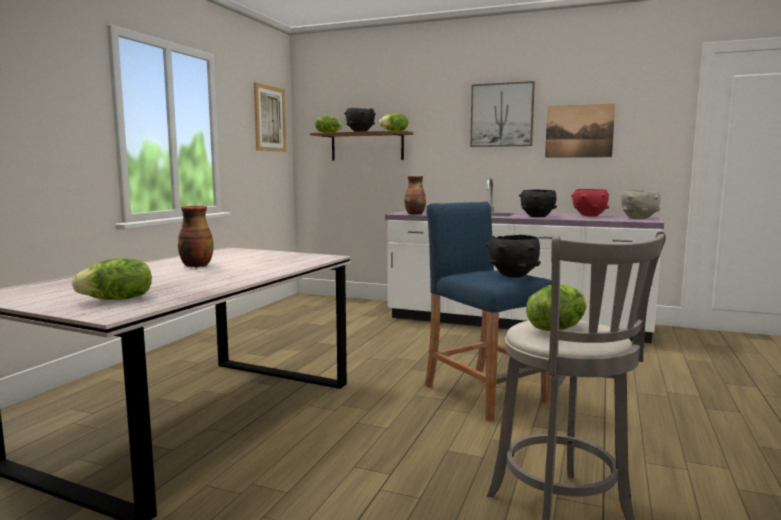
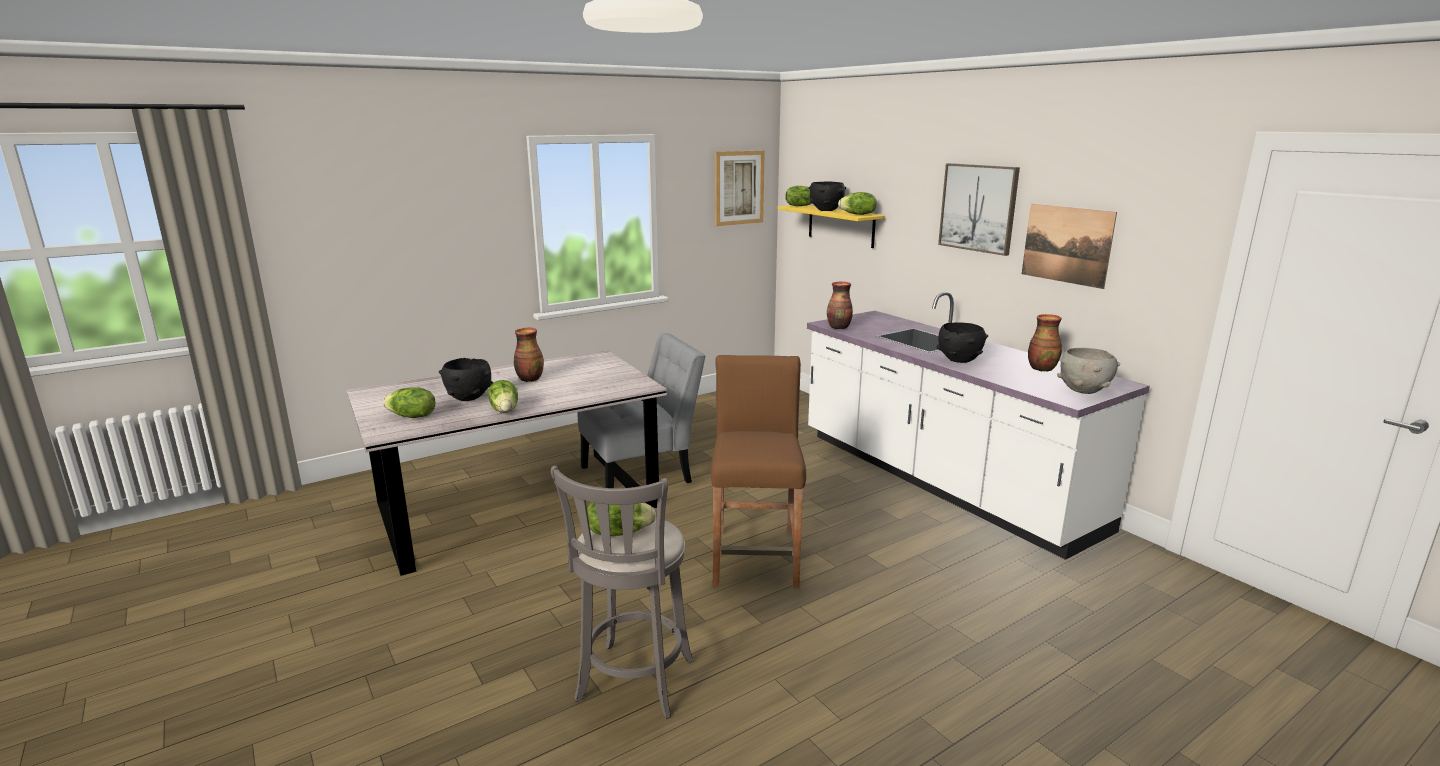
camera: 35 degrees right, 10 degrees up
(229, 282) = (505, 410): none -> lettuce
(290, 367) = (642, 474): none -> grey chair
(367, 146) = (841, 225): brown shelf -> yellow shelf
(484, 394) = (756, 557): blue stool -> brown stool
(513, 275) = (763, 451): black bowl -> black bowl (469, 398)
(589, 215) = (1041, 368): red bowl -> vase

